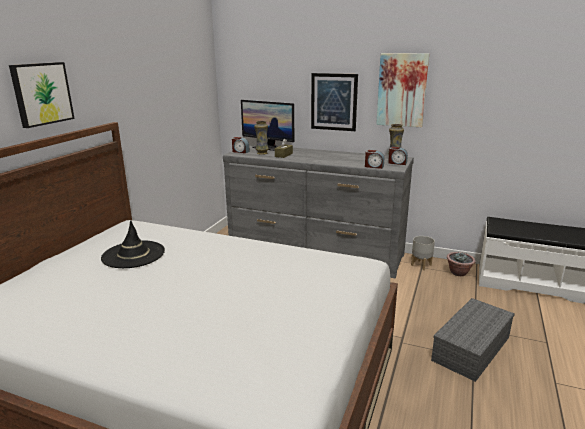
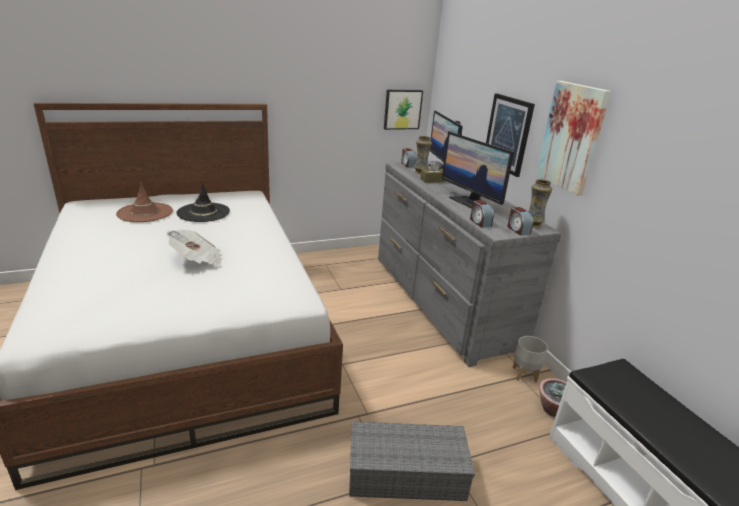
camera: 45 degrees right, 5 degrees up
(41, 93) = (195, 68): picture -> picture (402, 109)
(72, 283) = (145, 212): none -> brown hat
(236, 284) = (197, 260): none -> newspaper
(339, 159) = (470, 202): none -> monitor

